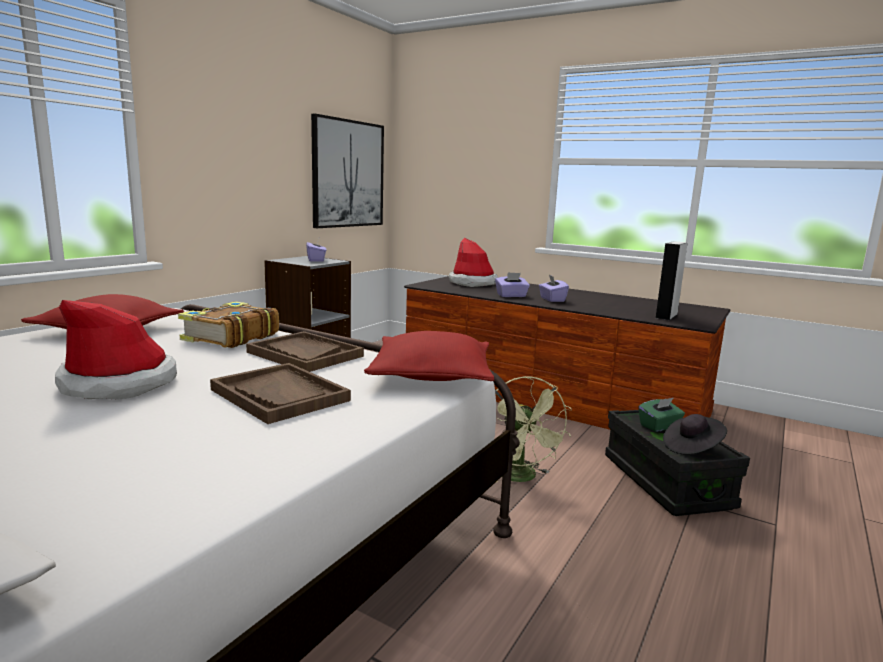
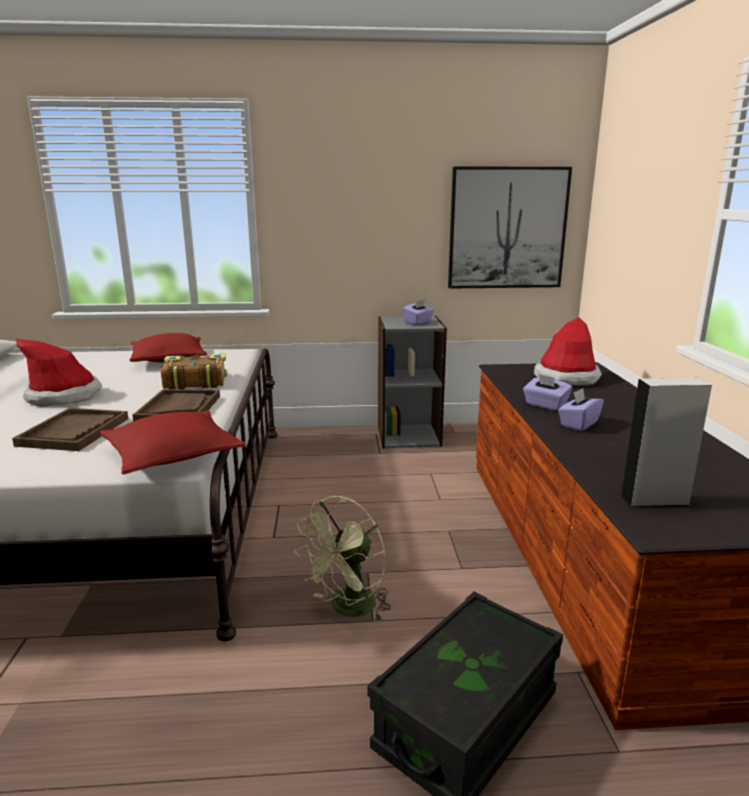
camera: 55 degrees right, 5 degrees up
(659, 426) = (483, 644): green tissue box -> none
(692, 447) = (443, 688): black hat -> none

